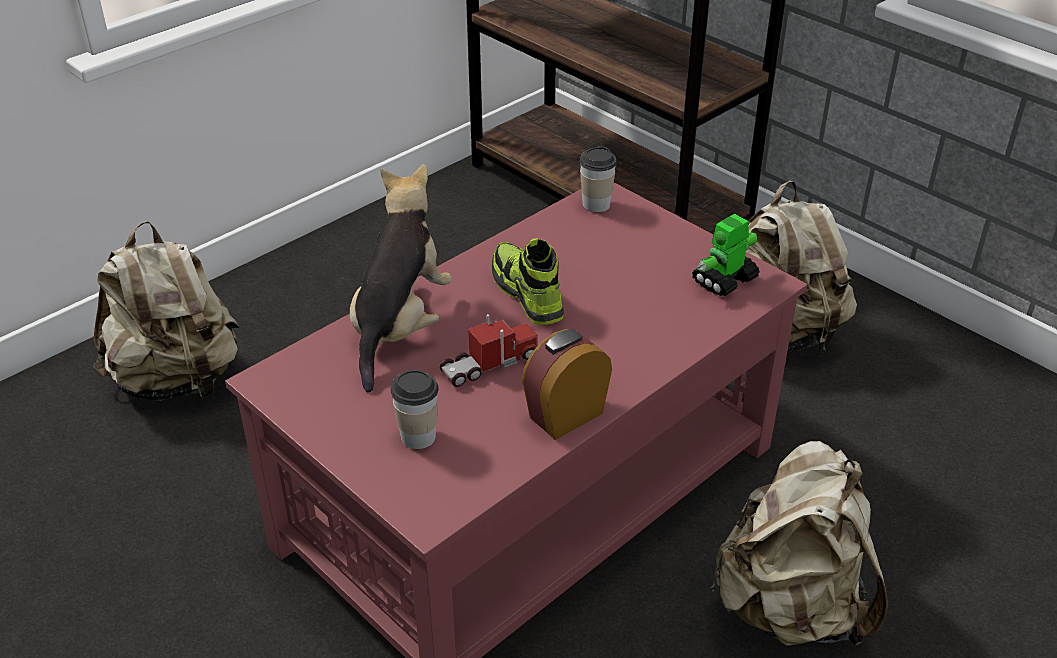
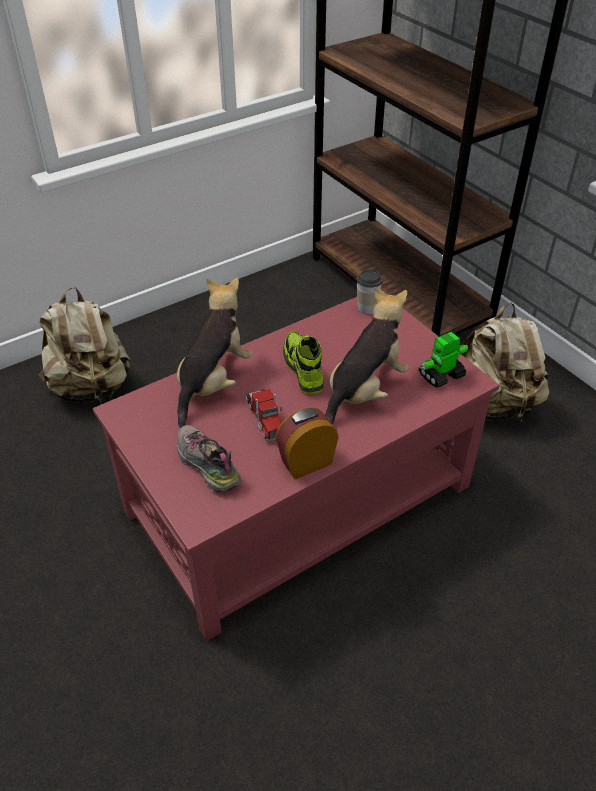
camera: 10 degrees right, 5 degrees up
(418, 436) = (205, 464): cup -> shoe
(489, 364) = (265, 418): toy truck -> toy truck turned 90 degrees clockwise
(623, 313) = (364, 391): none -> plush toy
(790, 607) = (455, 603): beige backpack -> none

